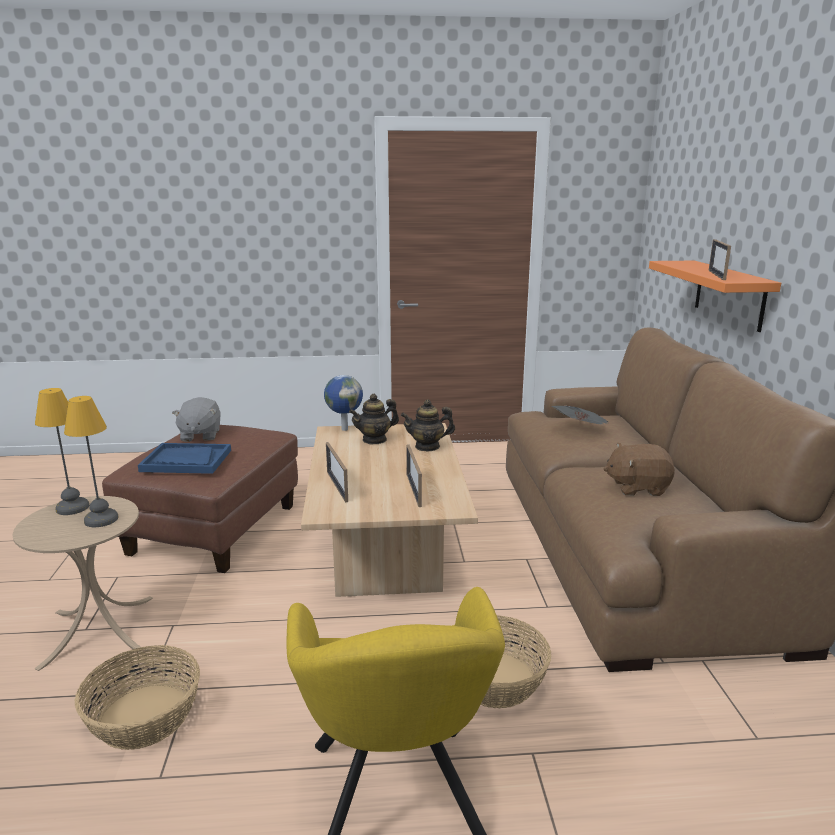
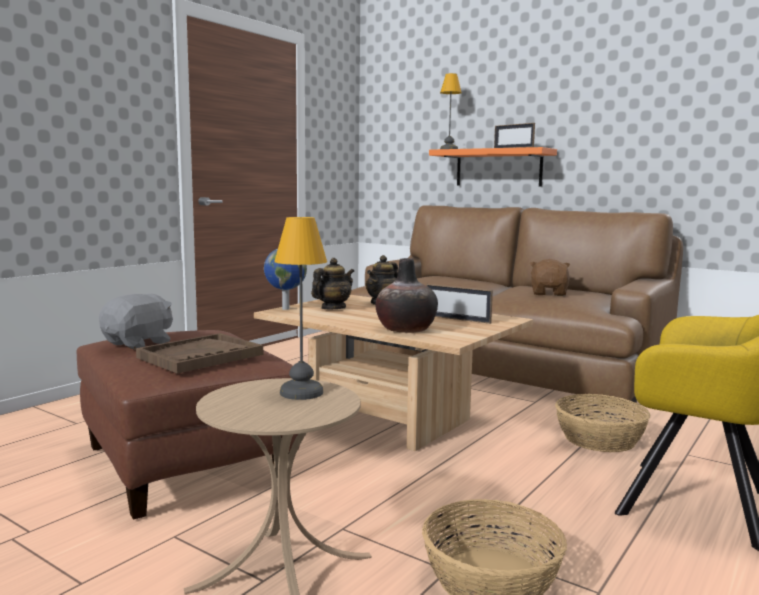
camera: 50 degrees left, 10 degrees down
(72, 508) = (236, 398): table lamp -> table lamp (449, 149)
(186, 461) = (200, 356): blue tray -> brown tray
(200, 435) = (139, 343): grey plush toy -> grey plush toy turned 90 degrees counterclockwise
(337, 486) = (406, 329): picture frame -> vase
(374, 440) = (333, 308): teapot -> teapot turned 150 degrees counterclockwise
(580, 430) = (439, 282): newspaper -> none
(637, 487) = (549, 293): brown plush toy -> brown plush toy turned 150 degrees clockwise

